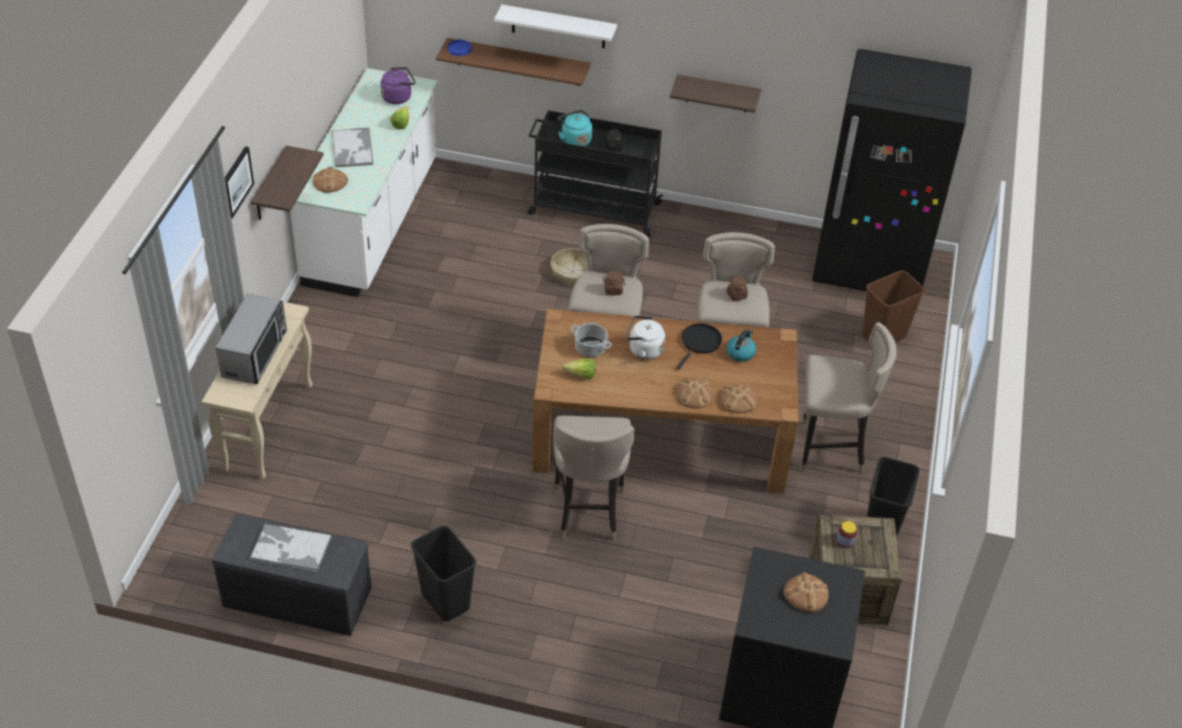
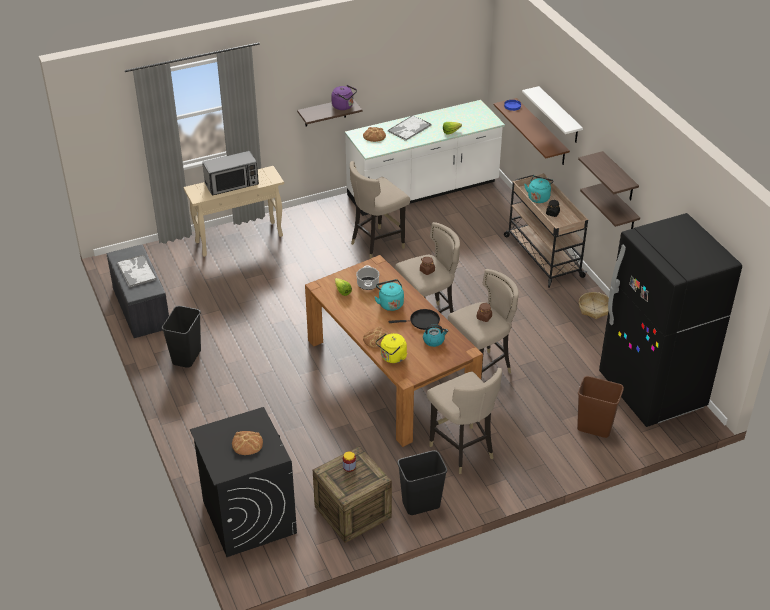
camera: 55 degrees right, 5 degrees down
(236, 182) = (282, 89): picture -> none
(398, 97) = (471, 120): purple kettle -> purple kettle (344, 106)
(572, 271) = (479, 275): basket -> basket (594, 309)
(587, 512) = (301, 375): beige stool -> beige stool (377, 244)
(593, 209) = (542, 255): black cart -> beige cart
(643, 350) = (390, 303): white kettle -> turquoise kettle
(708, 57) = (619, 177): none -> shelf
(737, 400) = (392, 357): bread -> yellow kettle

